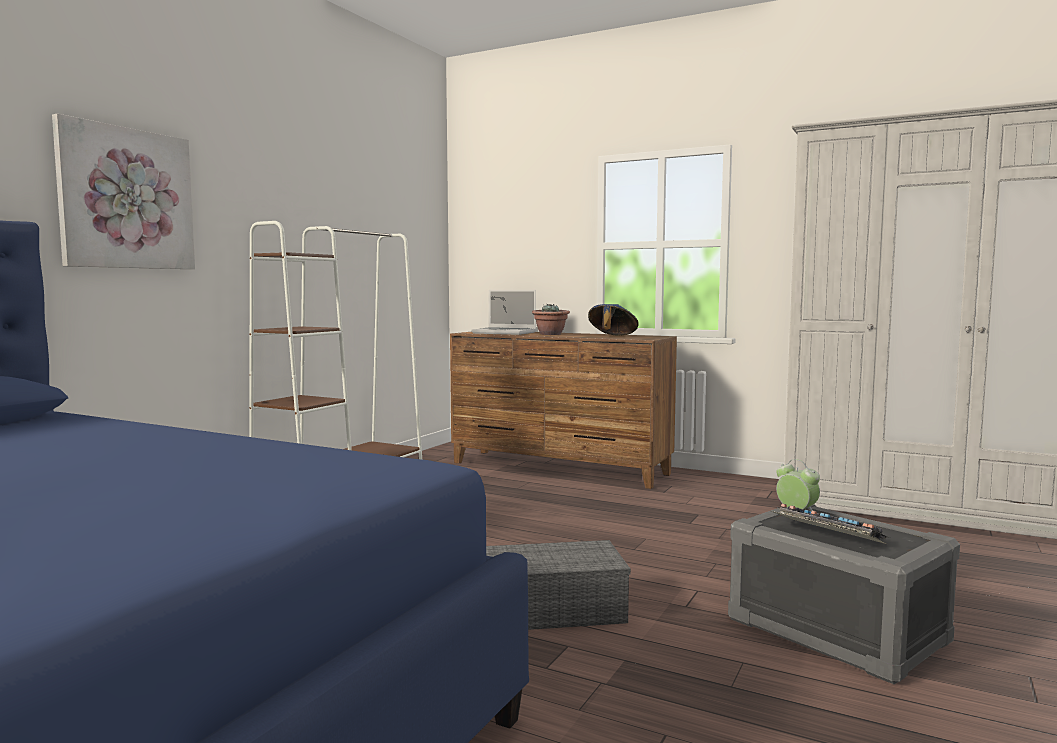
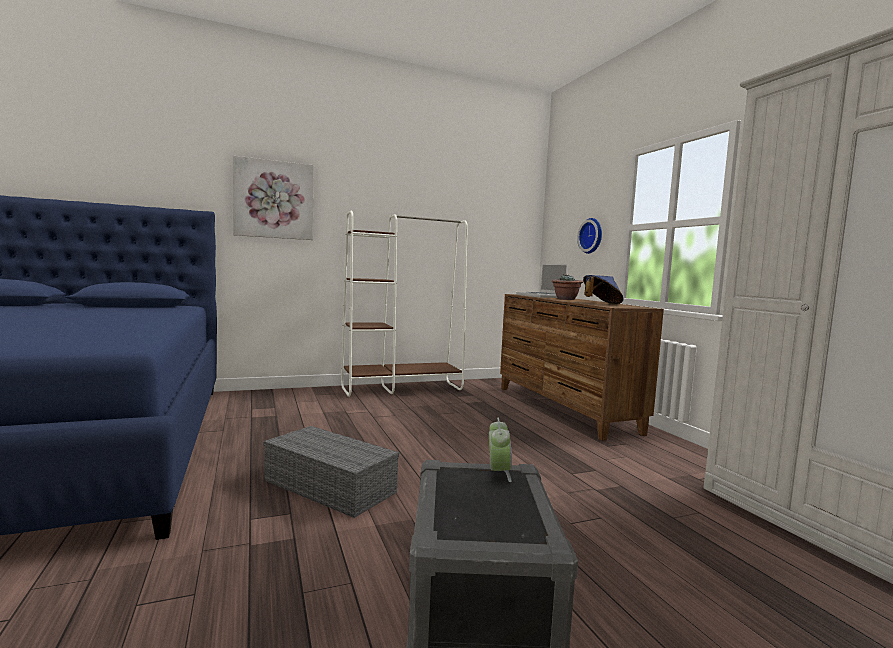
camera: 40 degrees right, 0 degrees up
(544, 253) = (592, 236): none -> wall clock
(825, 536) = (458, 497): keyboard -> none

